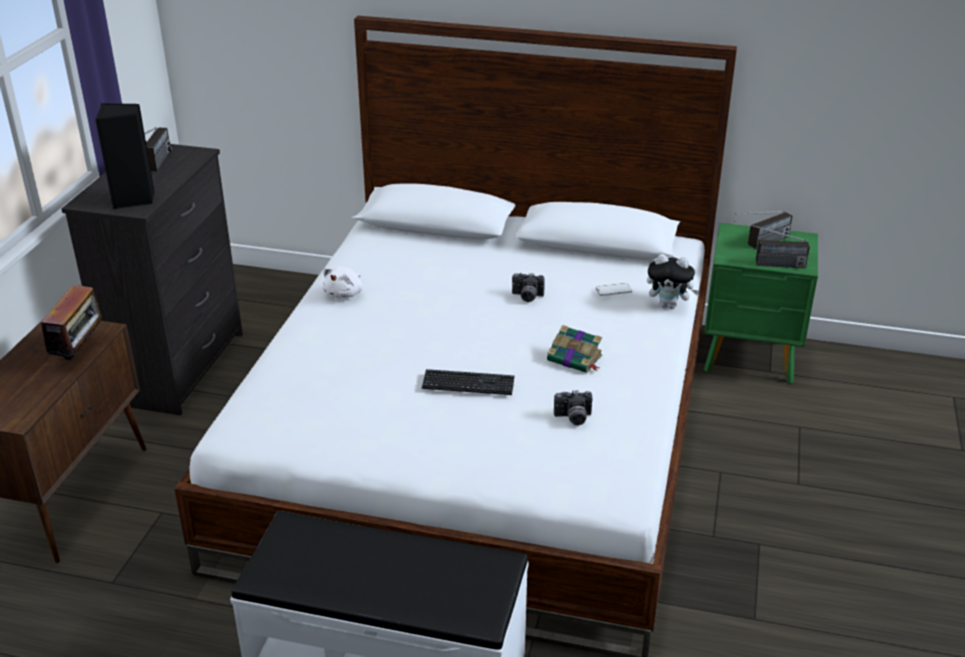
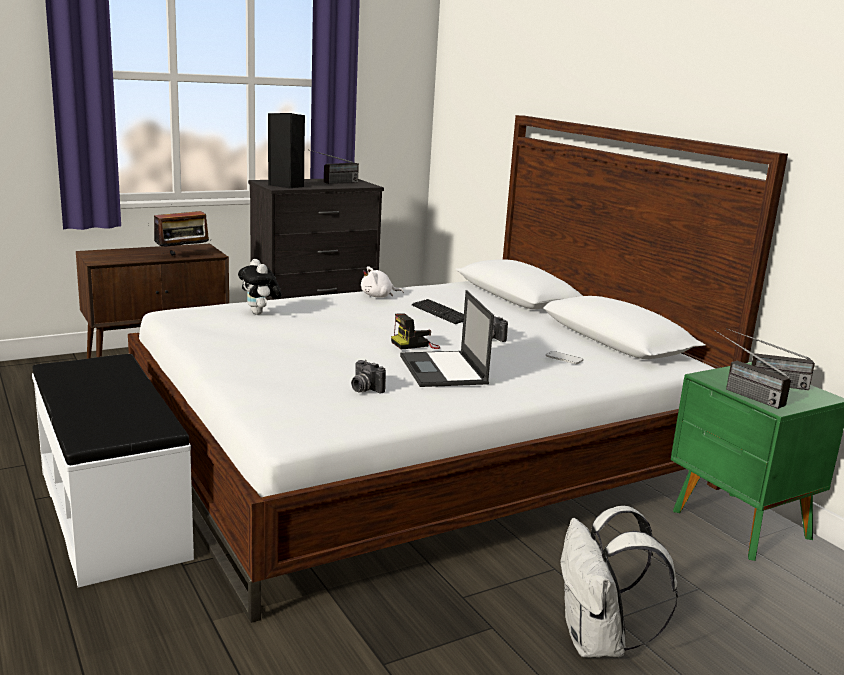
camera: 45 degrees right, 15 degrees down
(468, 384) = (341, 348): keyboard -> keyboard (441, 313)
(503, 342) = (415, 345): none -> camera
(575, 359) = (443, 370): book -> laptop
(669, 305) = (594, 383): plush toy -> plush toy (260, 313)
(815, 508) = (598, 642): none -> white backpack

